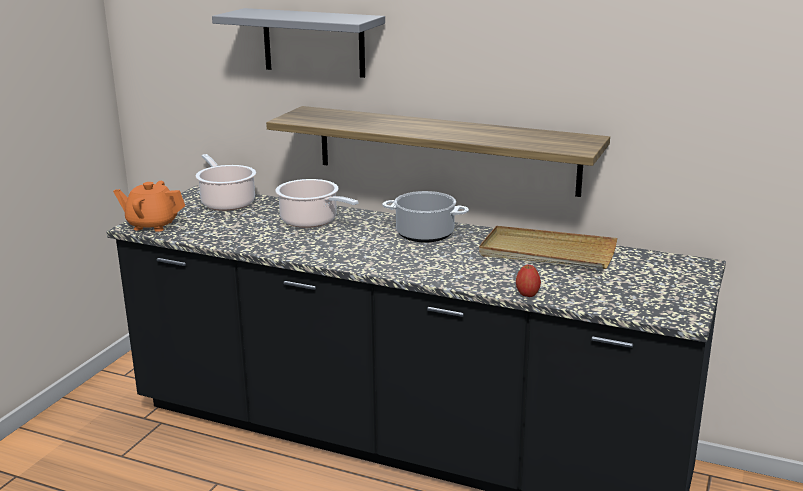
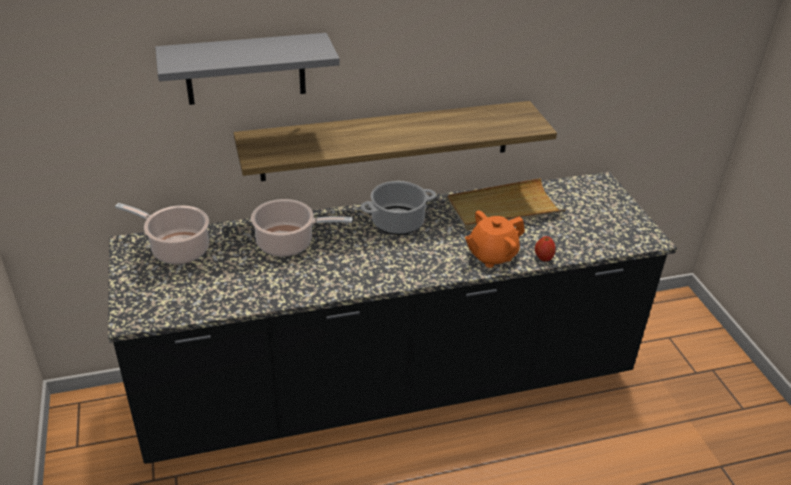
camera: 40 degrees left, 15 degrees up
(152, 225) = (146, 309): orange teapot -> orange teapot (491, 255)

